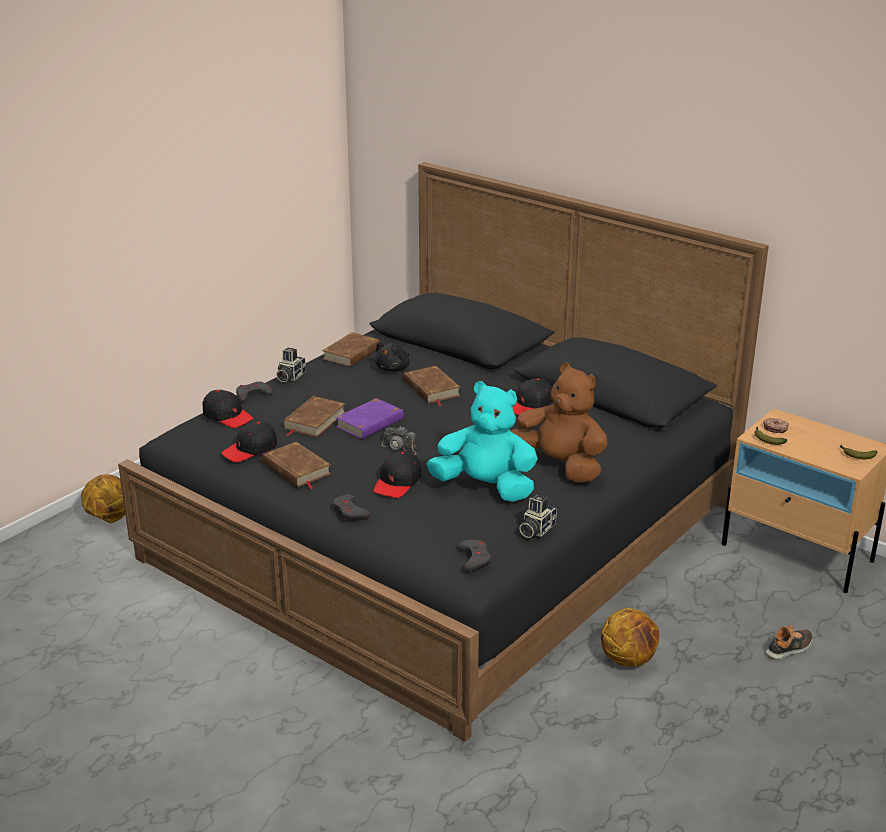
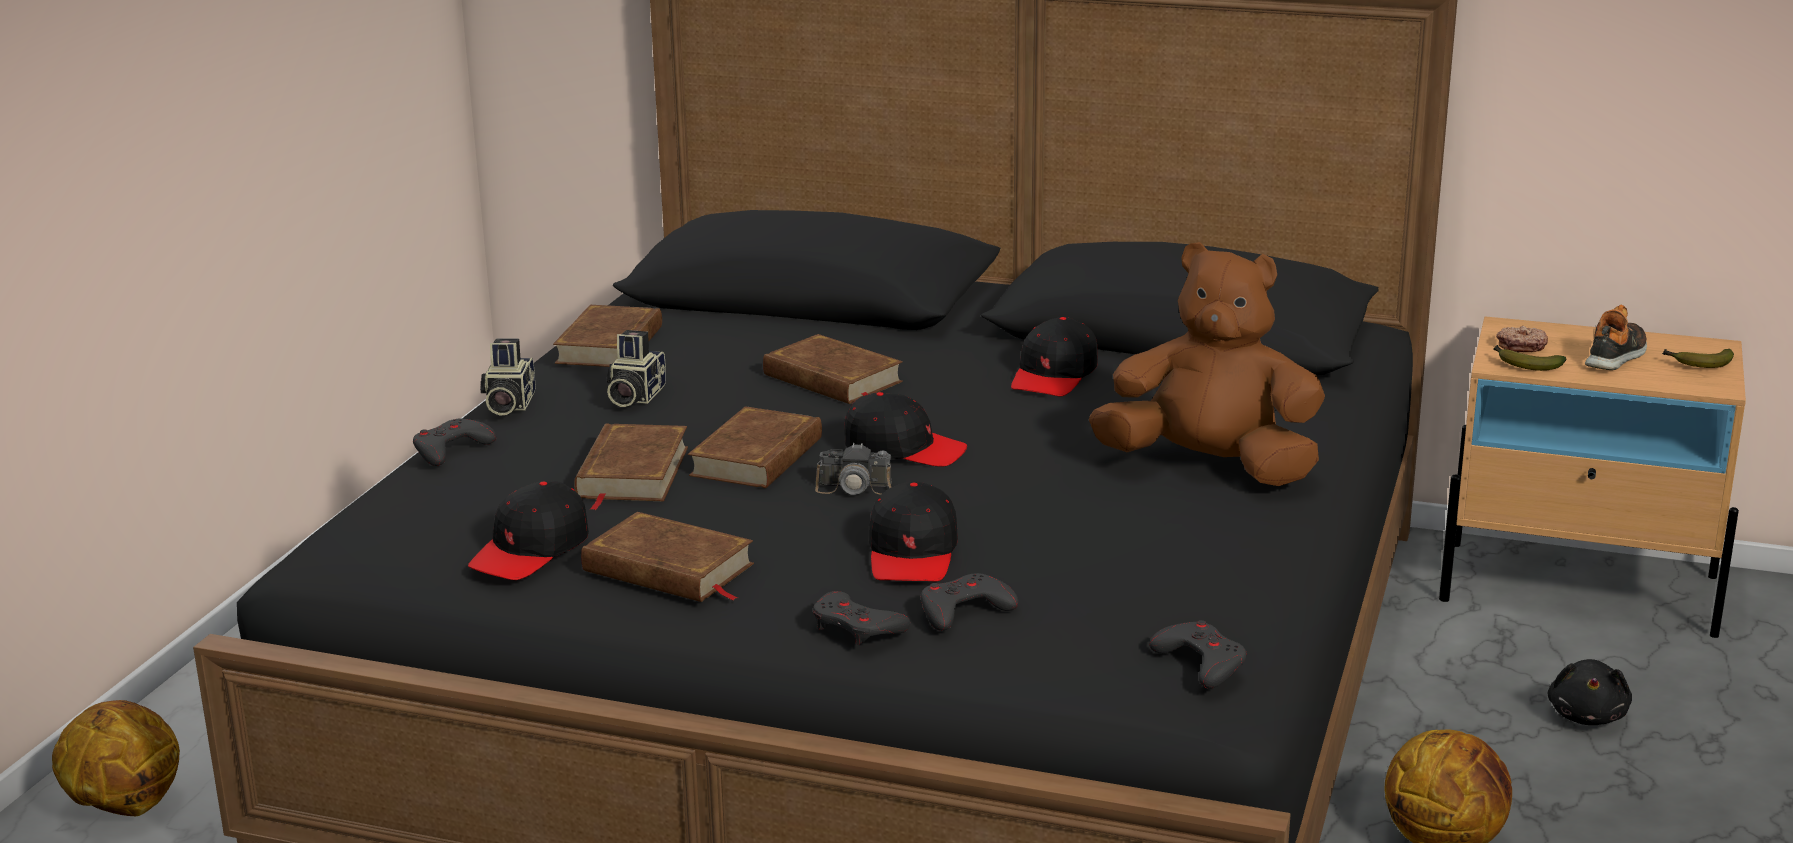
camera: 20 degrees left, 5 degrees down
(227, 416) = (425, 497): black cap -> black cap (904, 449)
(370, 423) = (758, 457): purple book -> brown book
(394, 368) = (723, 357): black plush toy -> black plush toy (1587, 716)
(397, 513) = (964, 610): none -> grey game controller
(485, 487) = (1102, 529): turquoise plush toy -> none
(535, 529) = (1270, 585): camera -> camera (634, 396)
(789, 649) = (1707, 753): shoe -> shoe (1616, 356)

